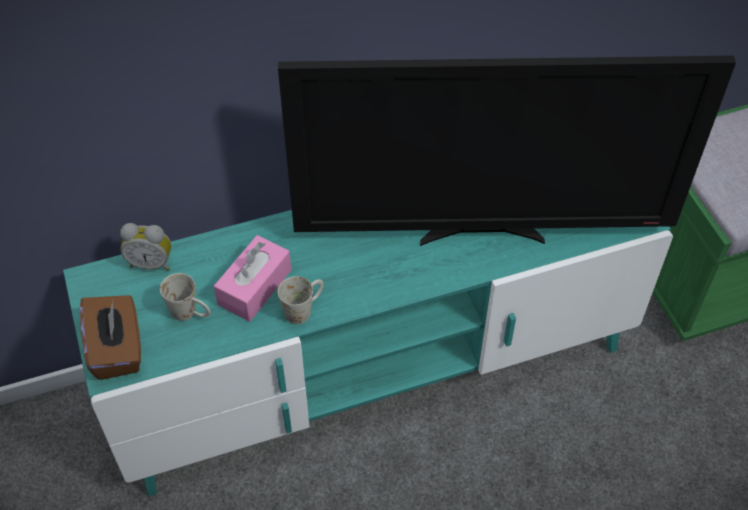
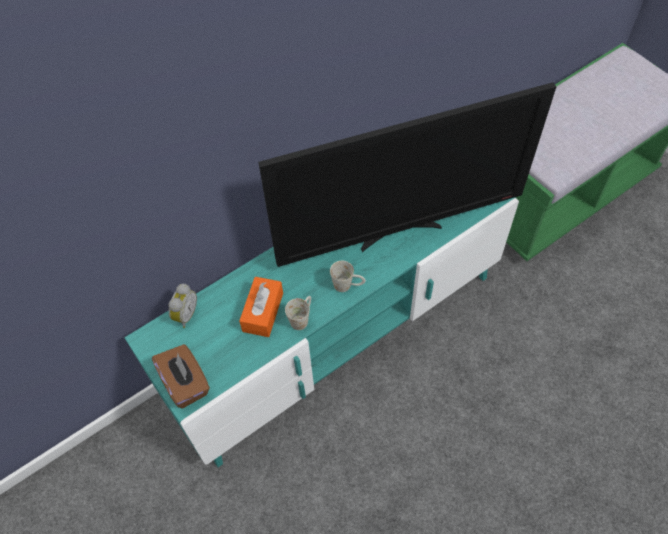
camera: 15 degrees left, 5 degrees up
(151, 262) = (185, 314): alarm clock -> alarm clock turned 60 degrees counterclockwise
(191, 313) = (226, 343): white mug -> white mug (348, 285)
(255, 287) = (263, 312): pink tissue box -> orange tissue box

